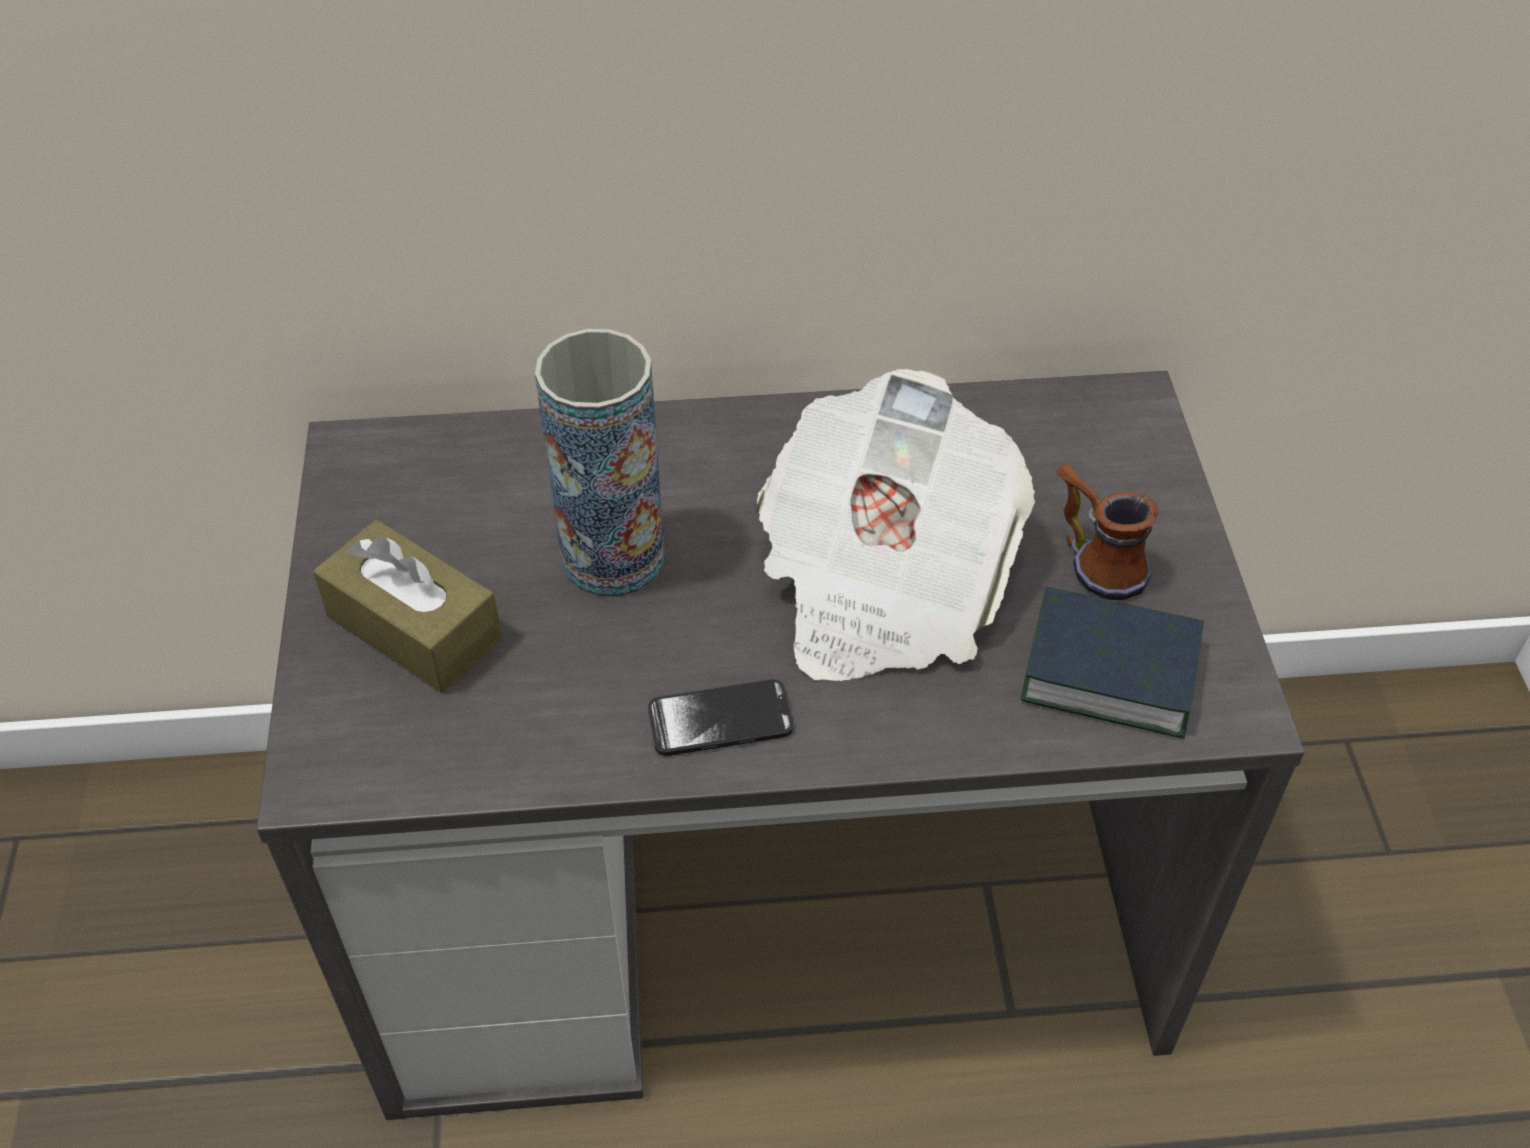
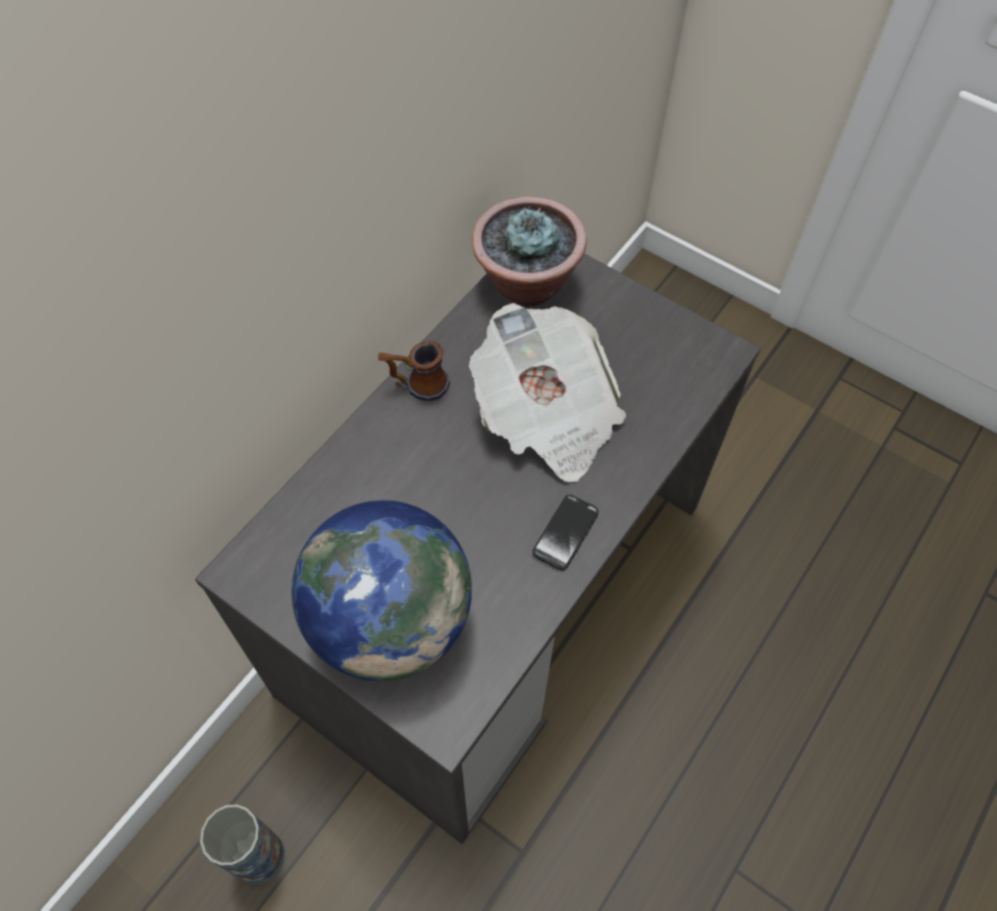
camera: 50 degrees left, 10 degrees up
(414, 627) = (390, 621): brown tissue box -> globe
(613, 558) = (430, 507): vase -> vase (259, 856)
(1063, 425) = (526, 284): none -> potted plant
(1094, 561) = (609, 334): mug -> mug (416, 385)
(1109, 672) = (668, 376): book -> none

